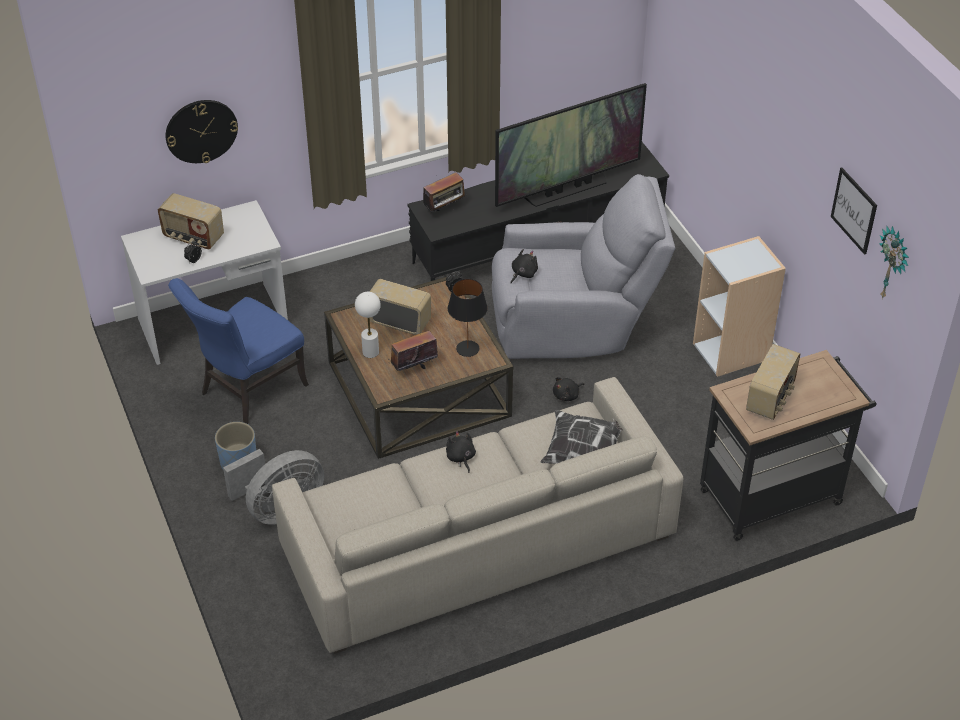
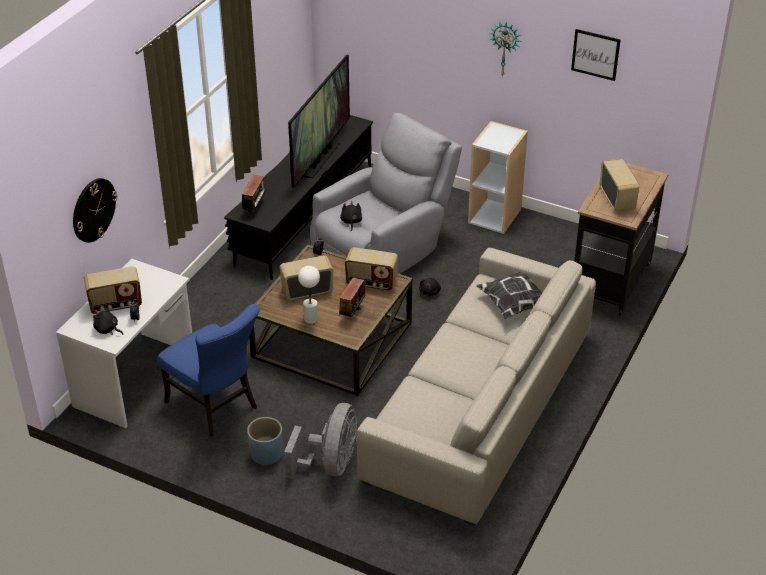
camera: 40 degrees left, 5 degrees down
(248, 391) = (216, 406): blue chair -> blue chair turned 45 degrees counterclockwise
(461, 458) = (446, 348): black plush toy -> black plush toy (107, 329)
(468, 348) = (371, 283): black table lamp -> radio
(893, 264) = (646, 74): wall clock -> wall clock (505, 48)

